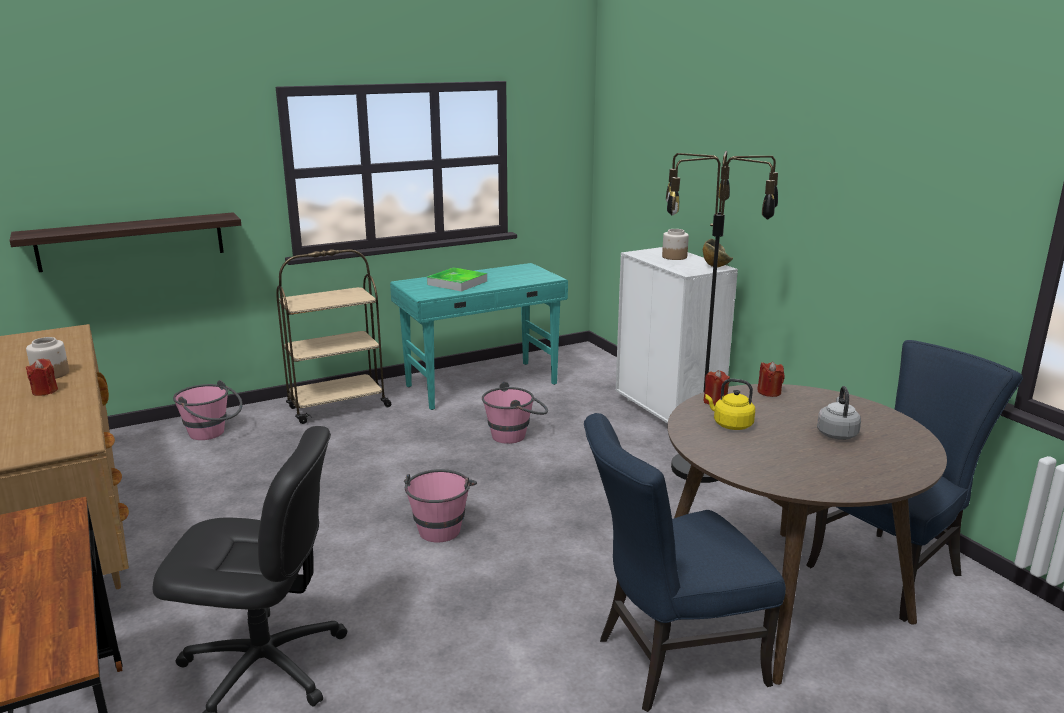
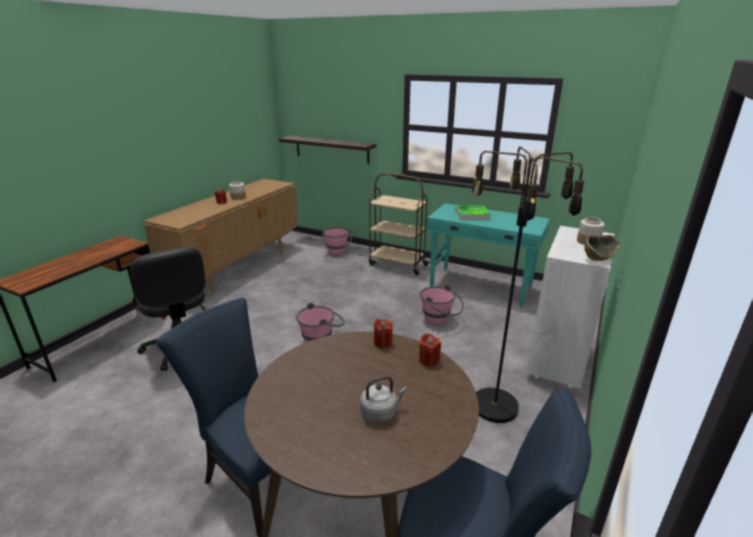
camera: 55 degrees right, 5 degrees up
(730, 424) = (347, 359): yellow kettle -> none

